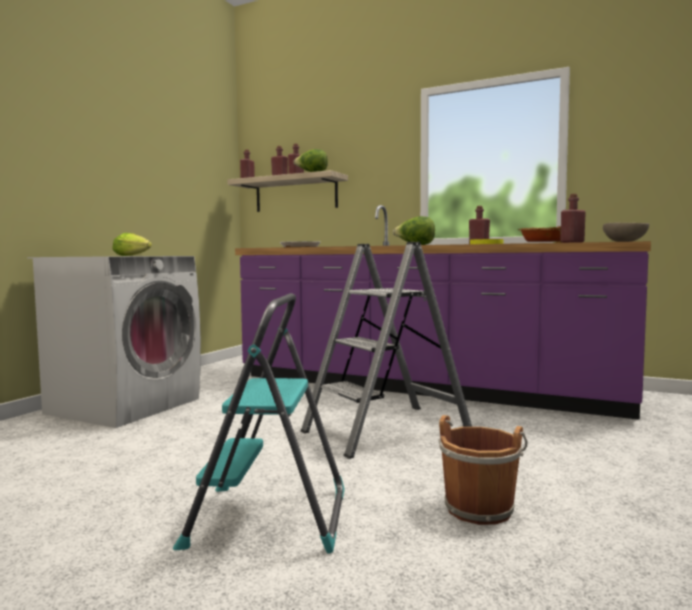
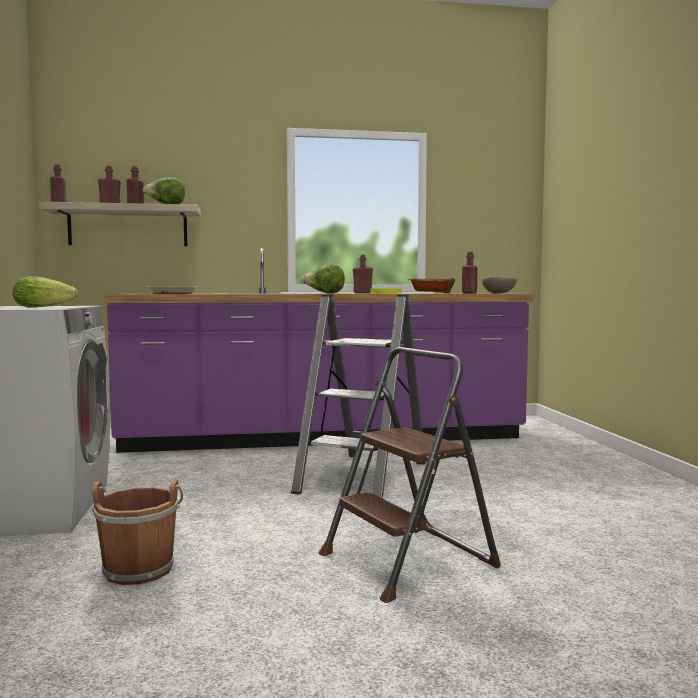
camera: 35 degrees left, 0 degrees up
(275, 517) = (414, 559): turquoise step ladder -> brown step ladder
(479, 507) = (529, 514): brown bucket -> brown bucket (138, 568)

